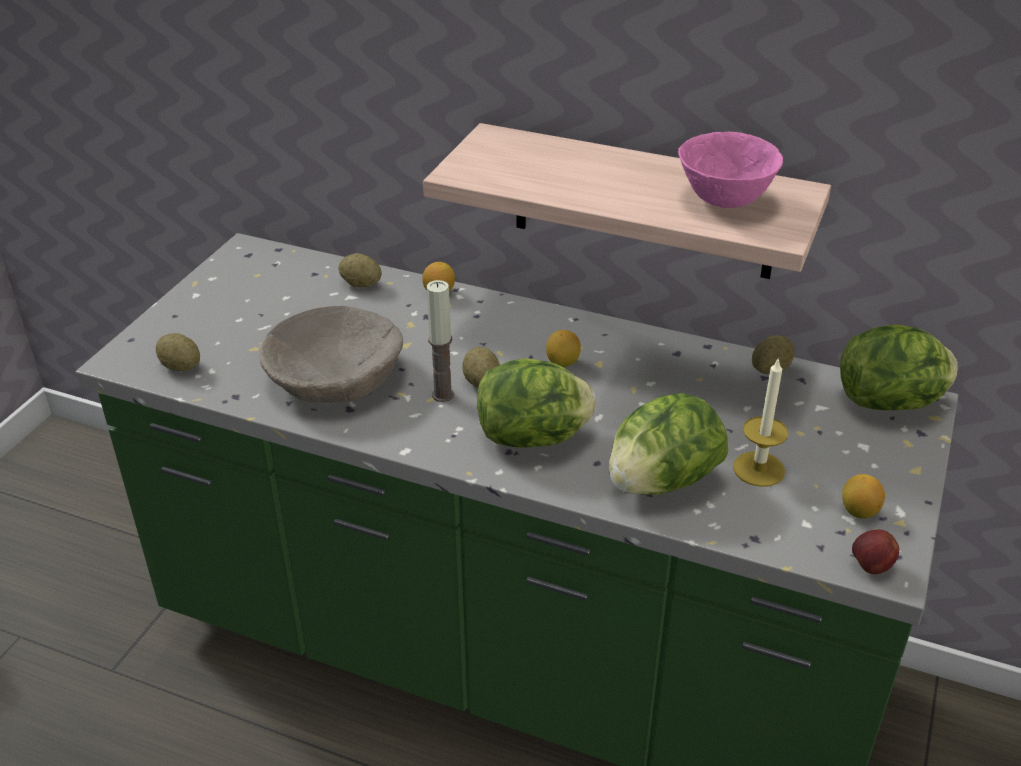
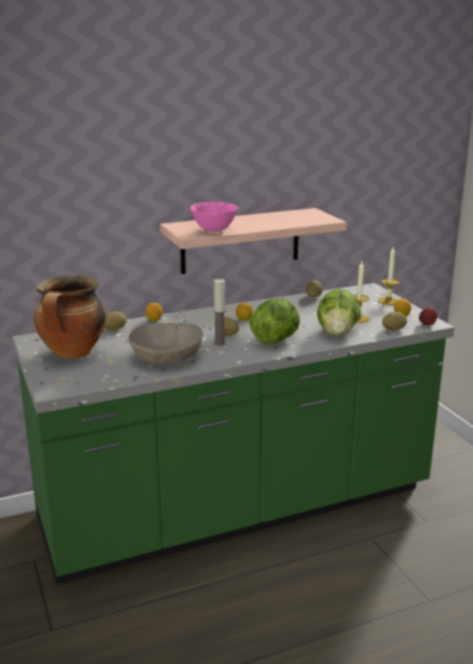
camera: 45 degrees left, 15 degrees down
(181, 366) = (88, 380): potato -> potato (393, 329)
(243, 305) = (73, 353): none -> cooking pot
(724, 201) = (295, 218): pink bowl -> pink bowl (214, 230)
(891, 402) = (362, 291): lettuce -> none
(900, 457) = (388, 301): none -> candle

